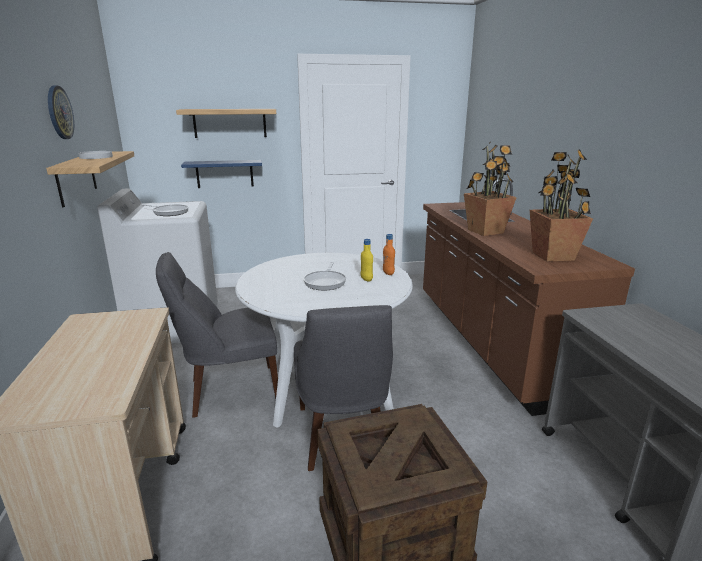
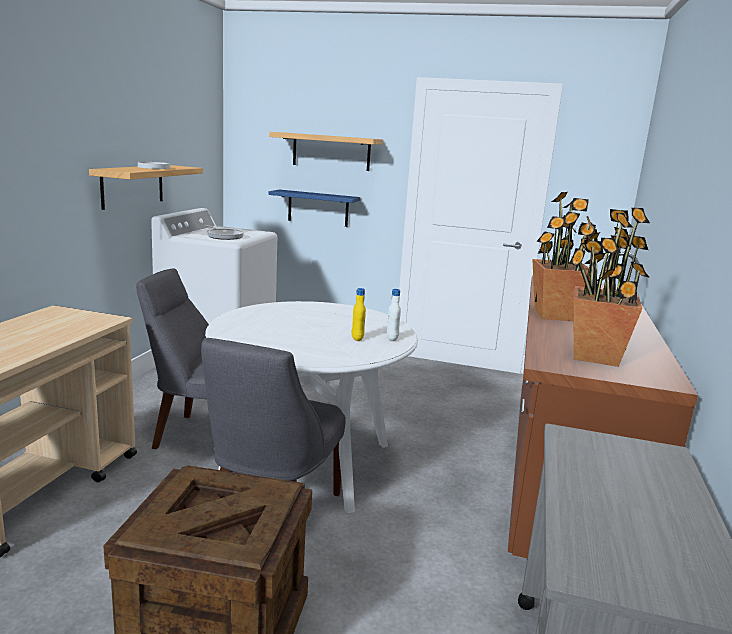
camera: 25 degrees right, 5 degrees down
(59, 112) = (125, 121): wall clock -> none
(325, 282) = (309, 331): frying pan -> none
(388, 273) = (392, 338): orange bottle -> white bottle

